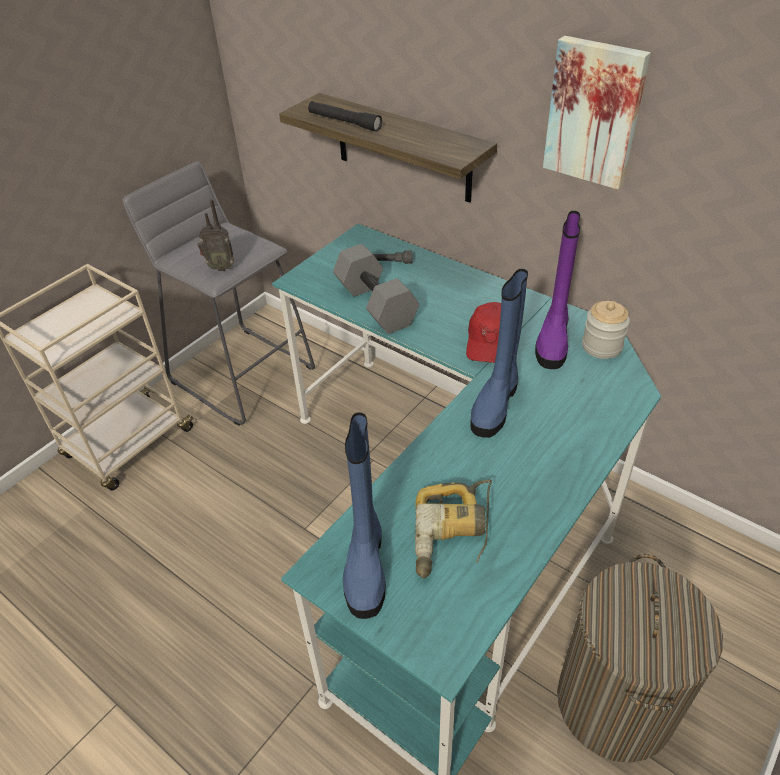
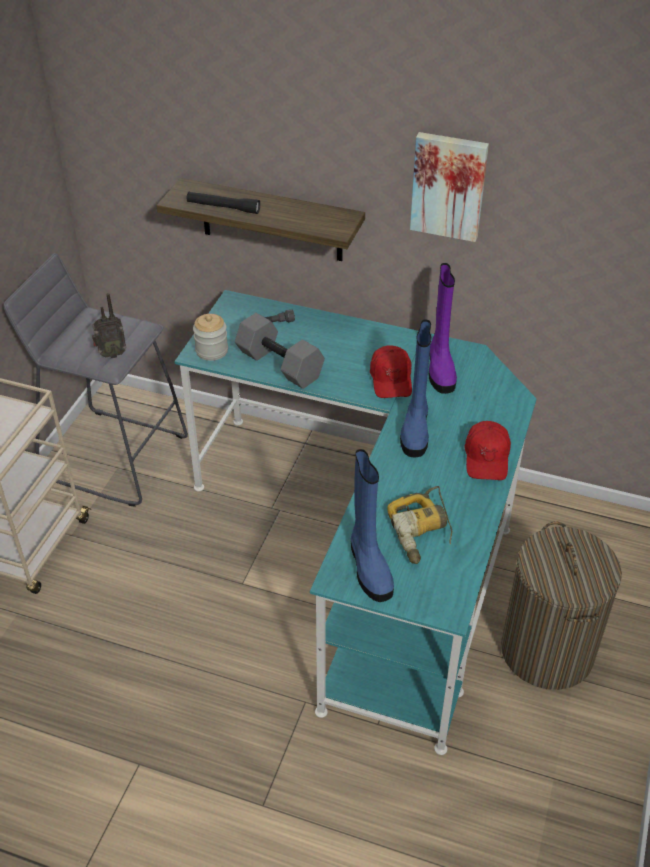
camera: 20 degrees left, 0 degrees up
(571, 456) = (487, 457): none -> red cap
(601, 346) = (480, 367): jar -> jar (212, 351)

